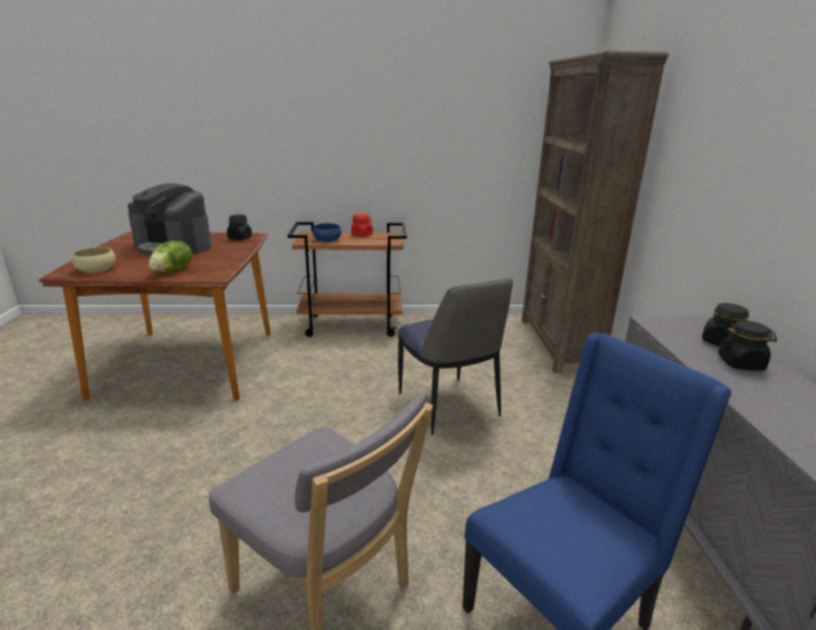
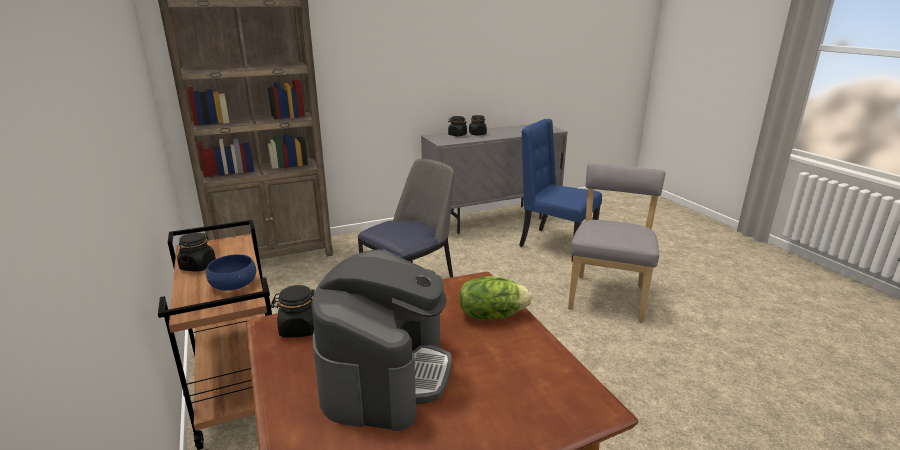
camera: 110 degrees left, 0 degrees up
(96, 269) = (551, 384): beige bowl -> none
(362, 235) = (198, 266): red jar -> black jar

